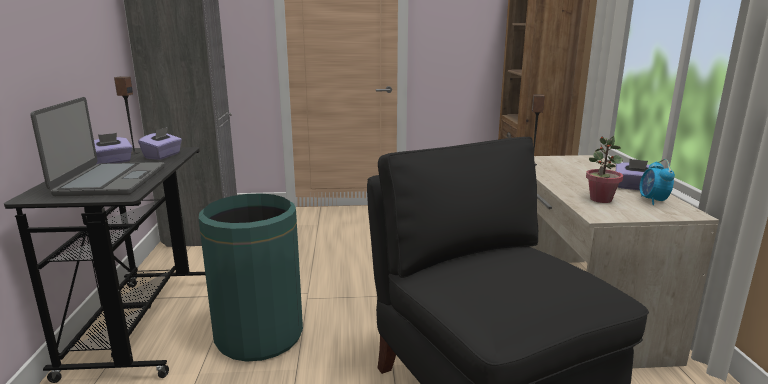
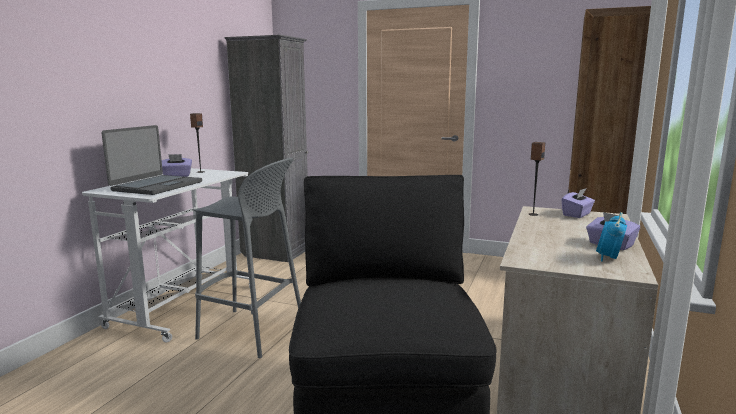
camera: 25 degrees right, 5 degrees down
(144, 325) = (184, 306): black desk -> white desk
(163, 156) = (214, 175): purple tissue box -> purple tissue box (577, 214)
(259, 336) = (251, 330): green trash can -> grey stool
(600, 199) = (550, 249): potted plant -> none

